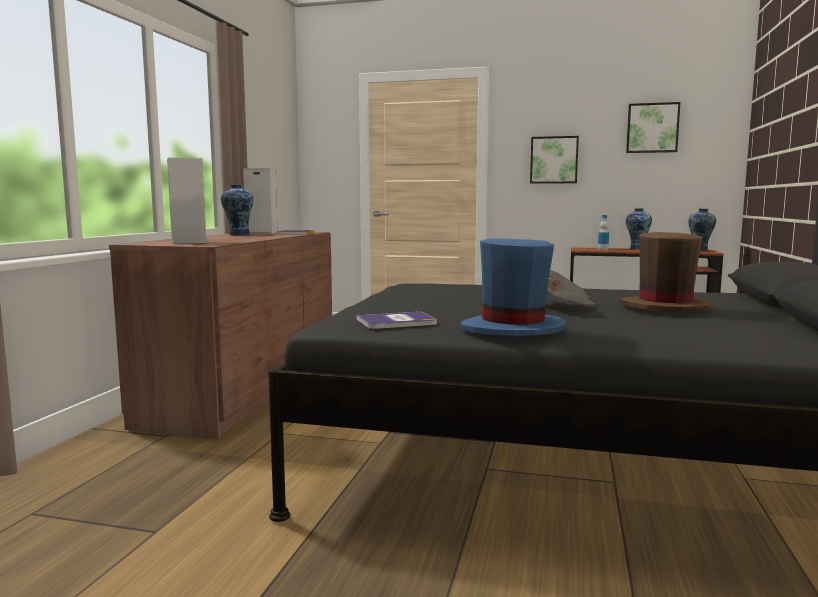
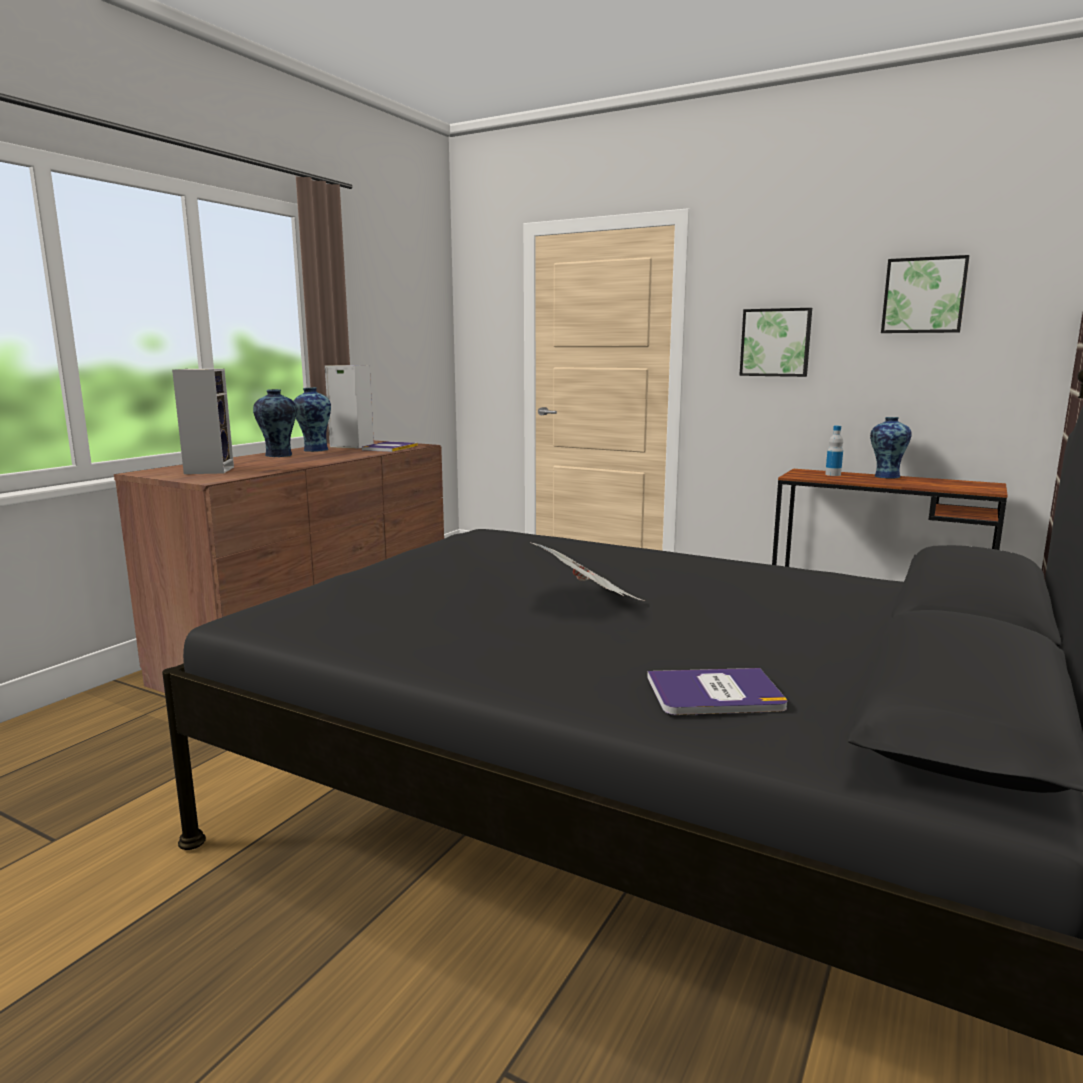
camera: 15 degrees right, 5 degrees up
(396, 322) = (332, 617): book -> book (715, 694)
(512, 329) = (448, 649): blue hat -> none
(664, 307) = (744, 615): brown hat -> none
(700, 250) = (980, 485): vase -> vase (278, 455)

